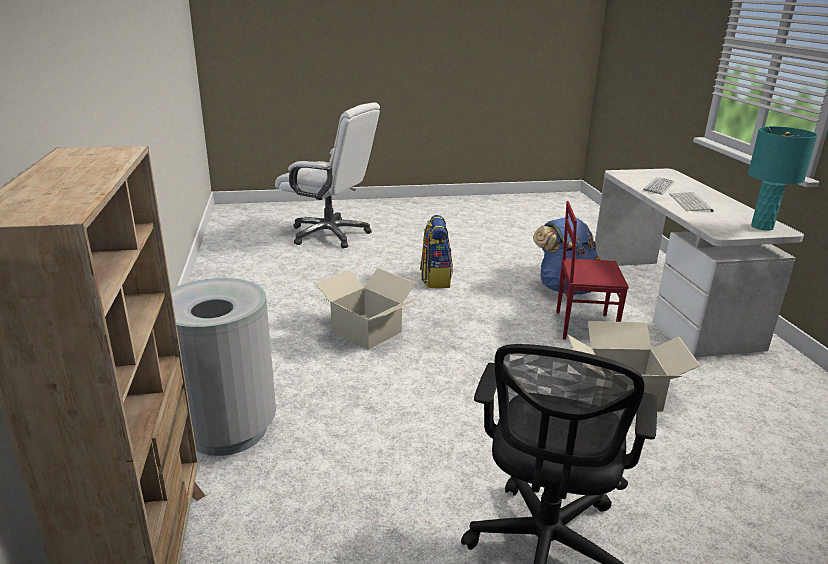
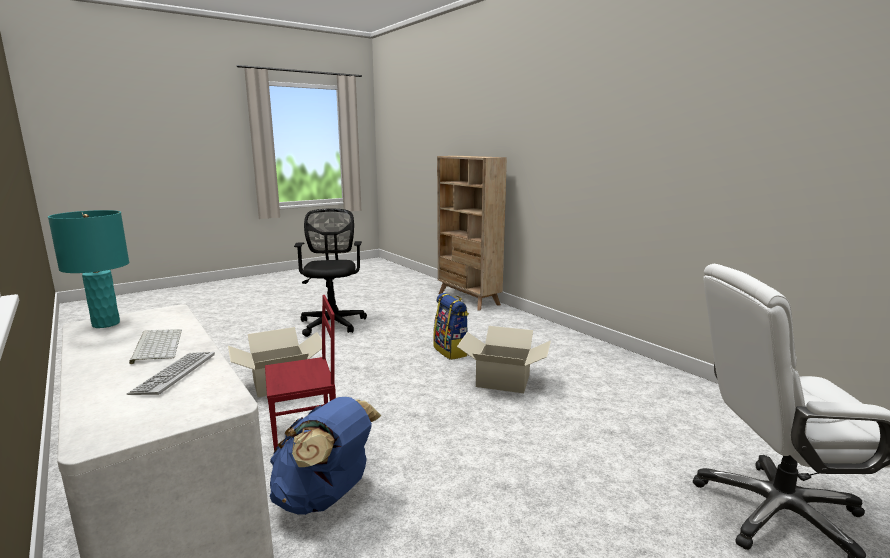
camera: 155 degrees right, 10 degrees down
(228, 430) = (502, 323): grey trash can -> none
(435, 279) = (508, 458): backpack -> backpack (452, 351)

